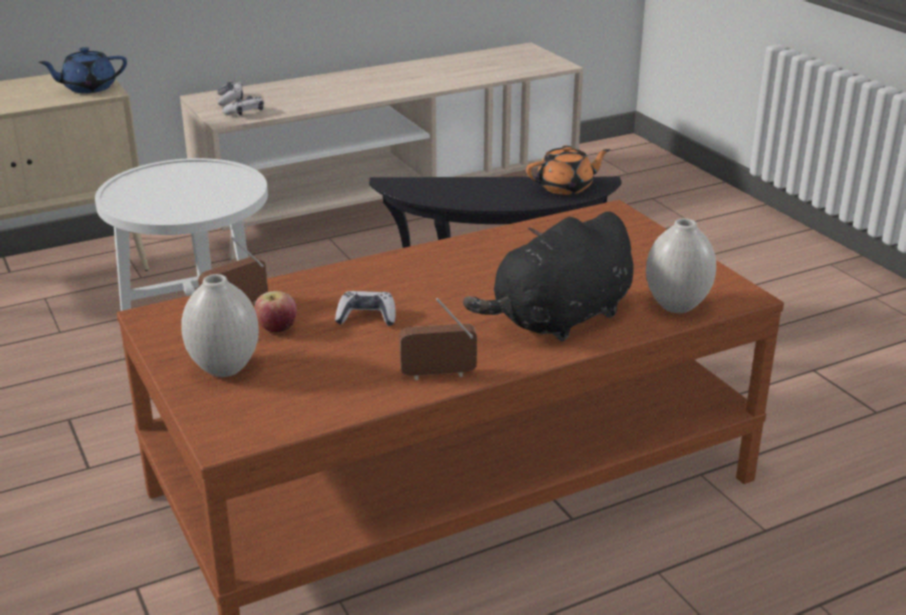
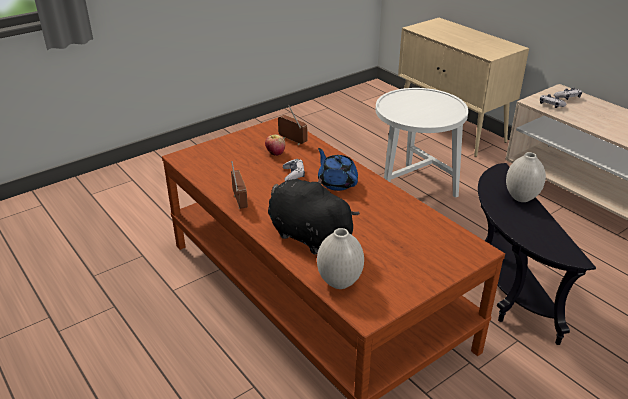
camera: 80 degrees right, 5 degrees up
(88, 88) = (491, 51): blue teapot -> blue teapot (337, 182)
(225, 369) = (237, 147): white vase -> white vase (521, 198)
(566, 187) = (550, 241): orange teapot -> none

